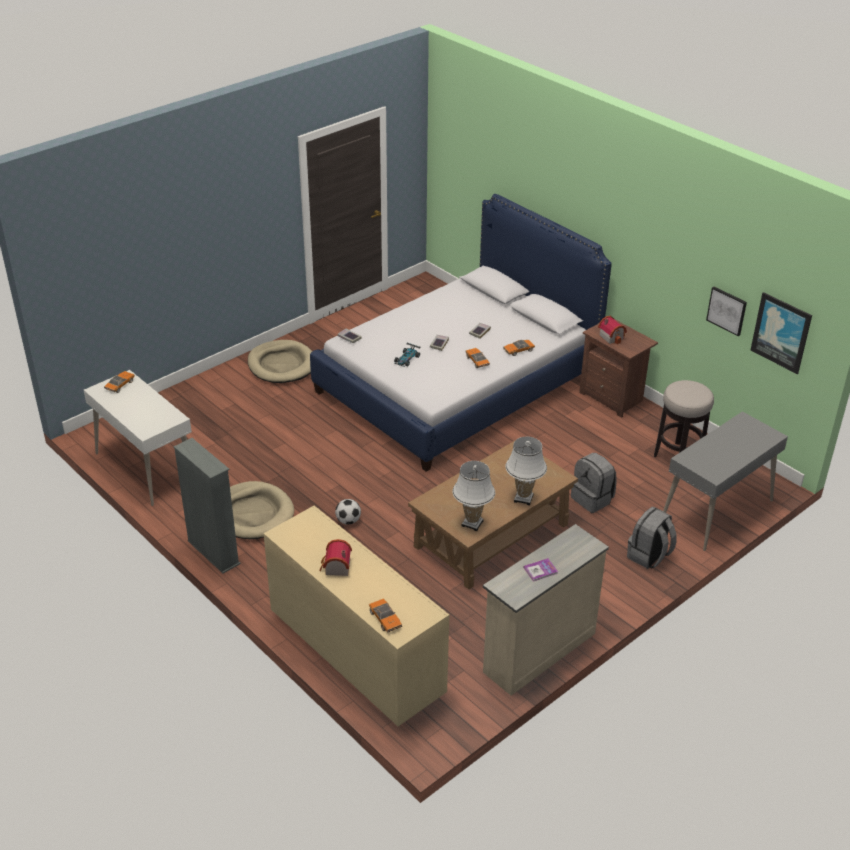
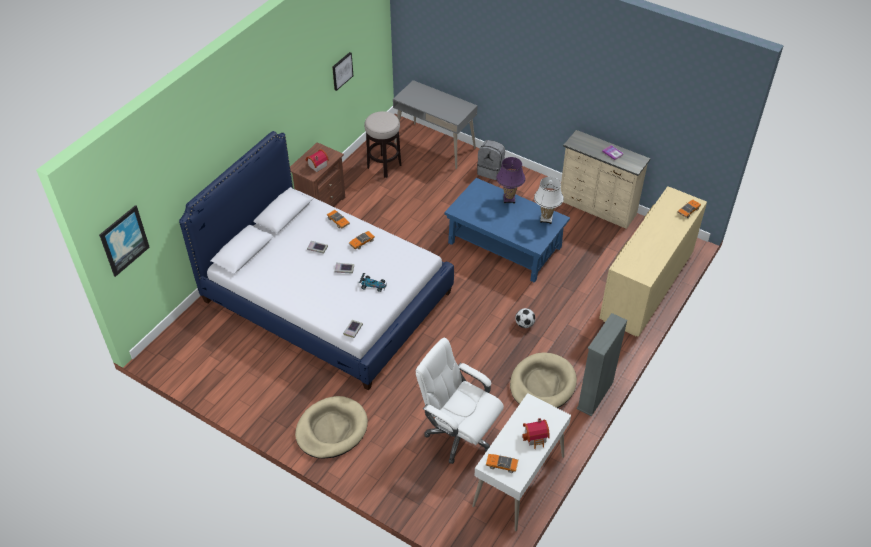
camera: 105 degrees left, 10 degrees up
(227, 440) = (458, 434): none -> white office chair
(335, 568) = (660, 242): toy house -> toy house (536, 437)
(491, 535) = (504, 245): brown coffee table -> blue coffee table
(523, 498) = (509, 199): white table lamp -> purple table lamp
(592, 499) = (445, 201): grey backpack -> none
(781, 332) = (368, 45): picture -> picture (124, 240)

